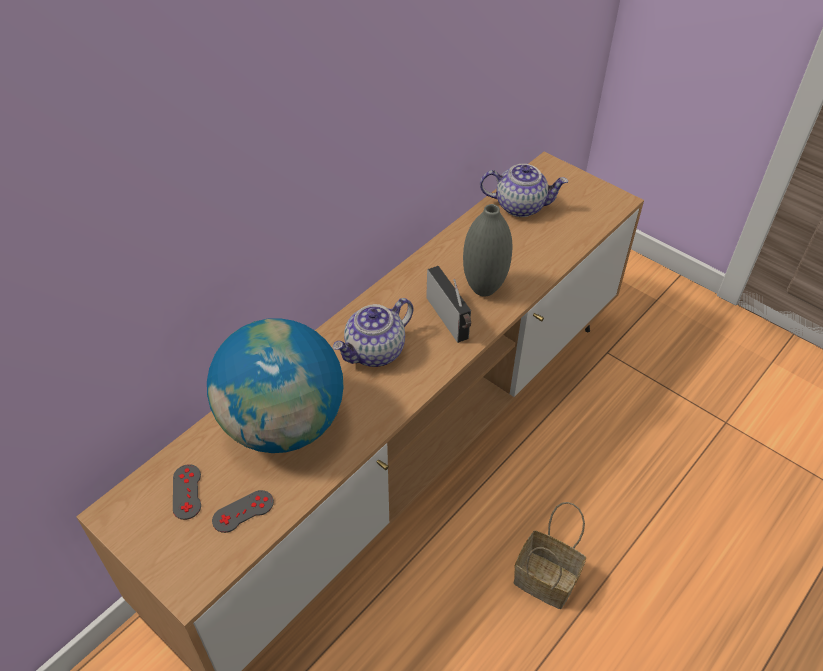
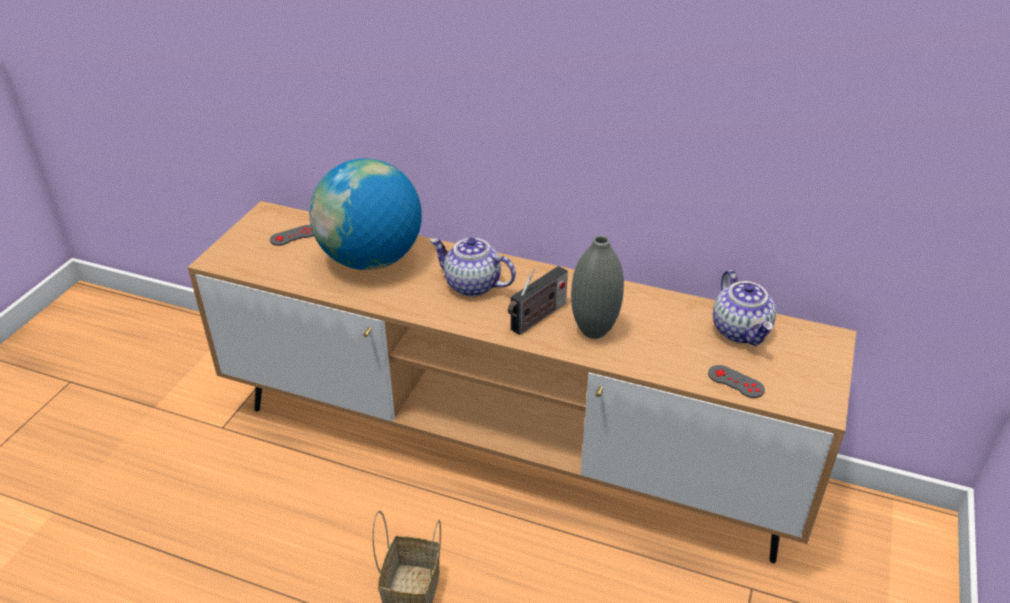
camera: 70 degrees right, 10 degrees down
(243, 511) = (284, 264): grey game controller -> grey game controller (735, 382)

